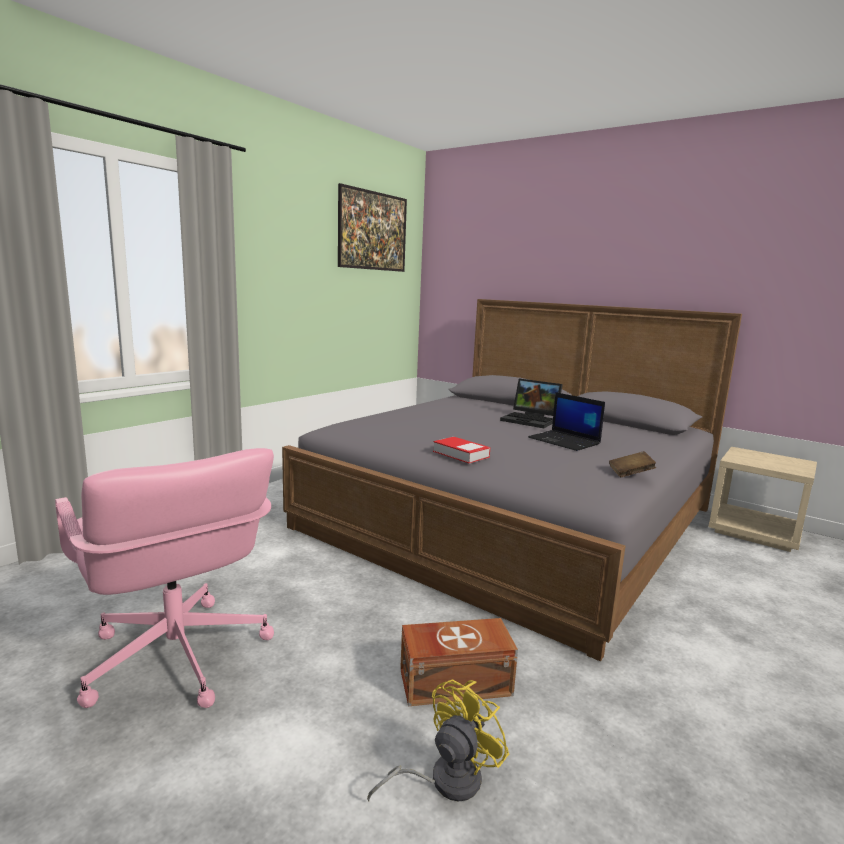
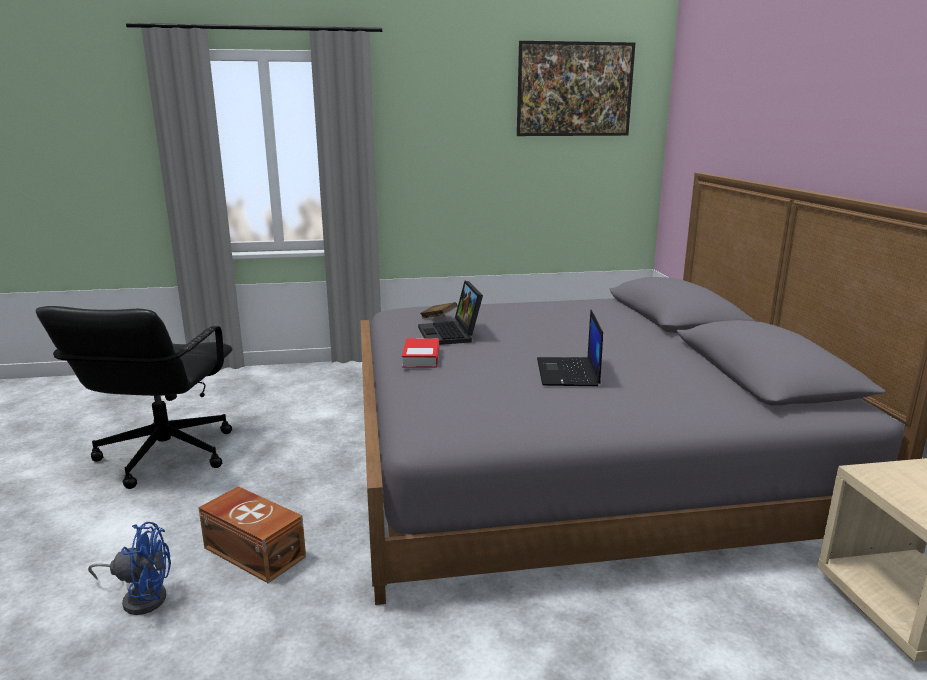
camera: 45 degrees right, 5 degrees up
(176, 657) = (164, 455): pink office chair -> black office chair
(444, 780) = (141, 597): yellow fan -> blue fan
(531, 420) = (609, 342): laptop -> laptop (451, 334)
(630, 473) = (527, 424): brown book -> brown book (438, 318)

